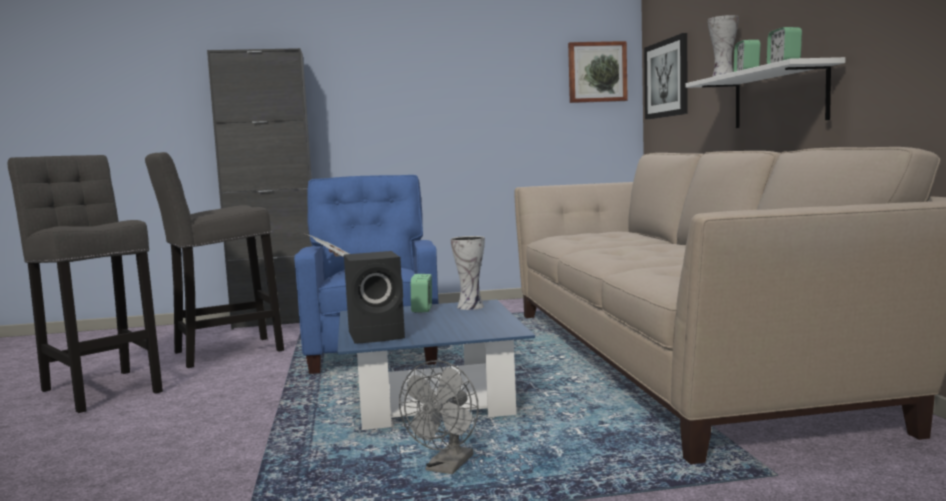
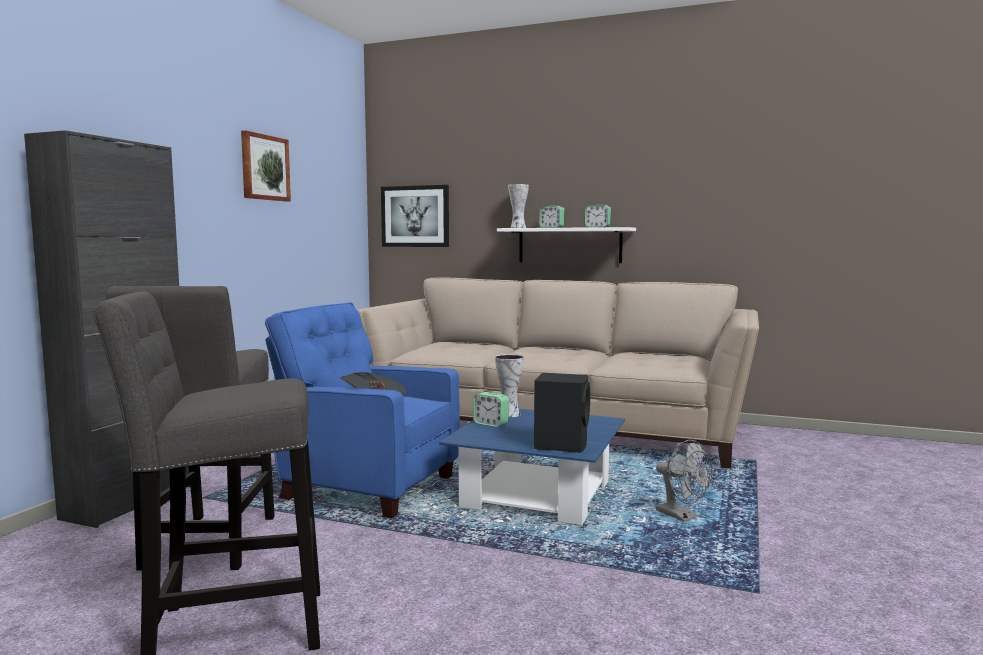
camera: 60 degrees left, 0 degrees up
(597, 72) = (346, 202): picture -> picture (264, 167)

